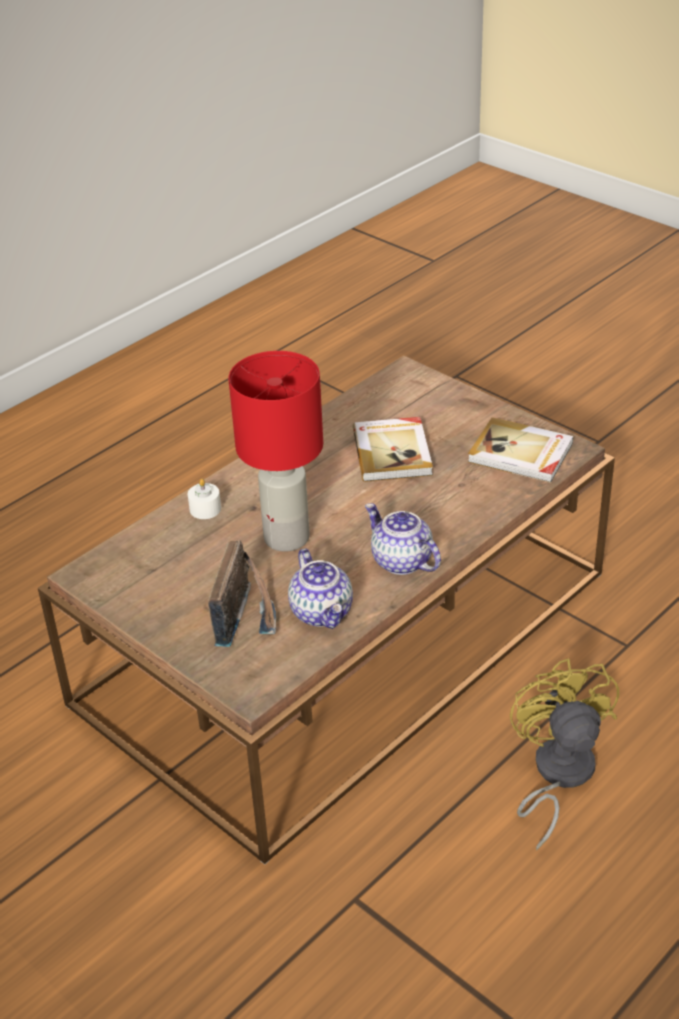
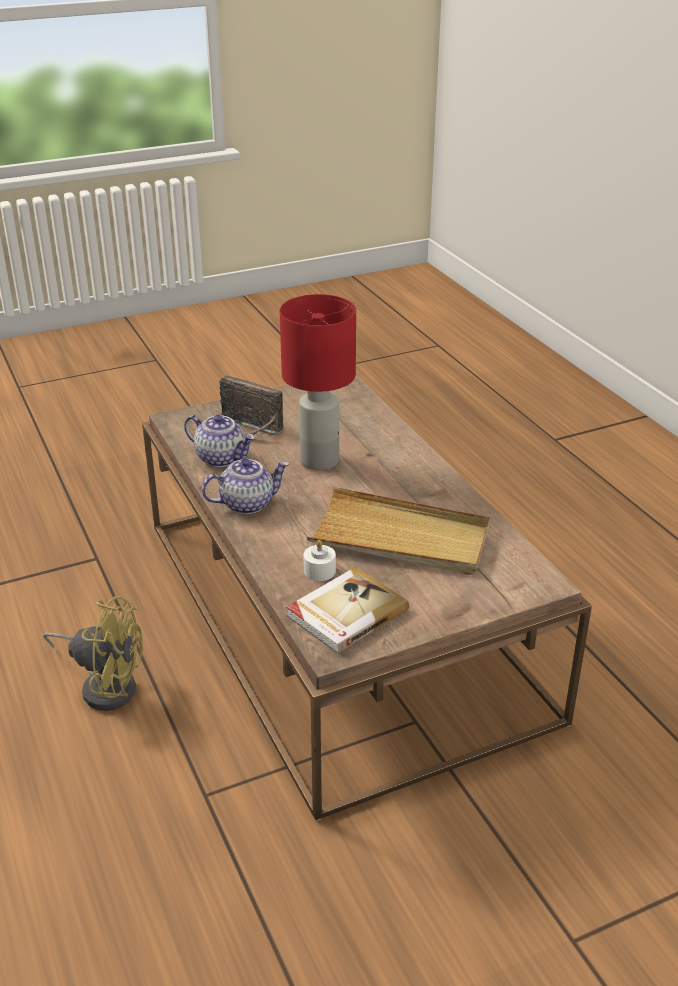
camera: 110 degrees right, 5 degrees down
(205, 509) = (383, 434): white candle -> white candle (319, 571)
(322, 612) = (222, 458): teapot -> teapot turned 150 degrees counterclockwise
(393, 452) = (400, 538): book -> beige tray

